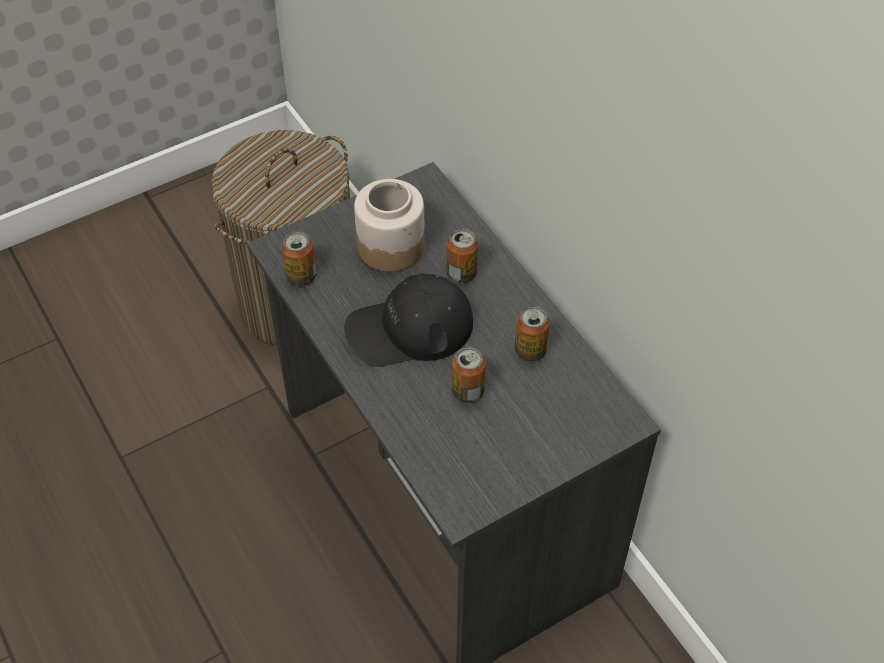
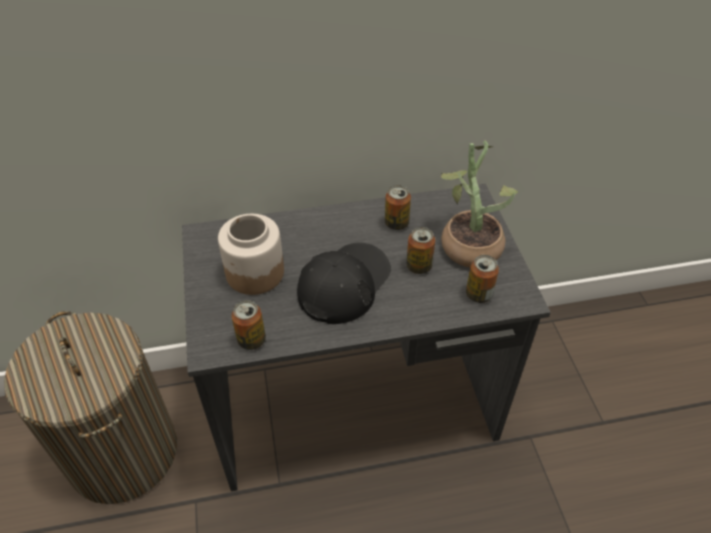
camera: 70 degrees left, 5 degrees down
(409, 328) = (344, 283): black cap -> black cap turned 150 degrees counterclockwise
(461, 273) = (306, 239): can -> can (478, 294)
(532, 433) = (468, 242): none -> potted plant

